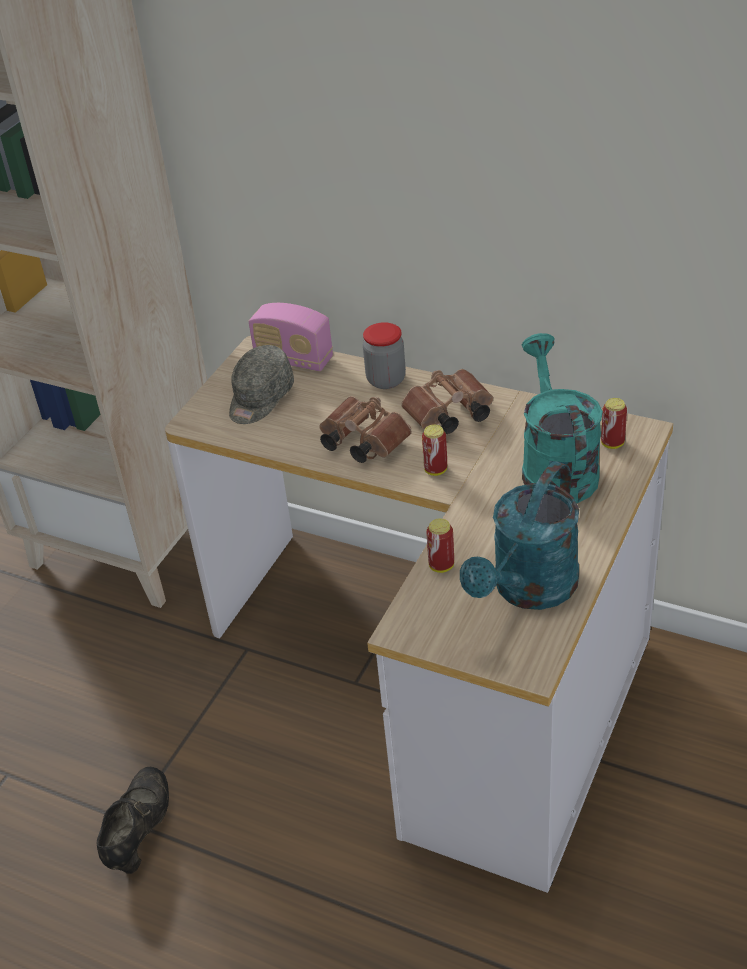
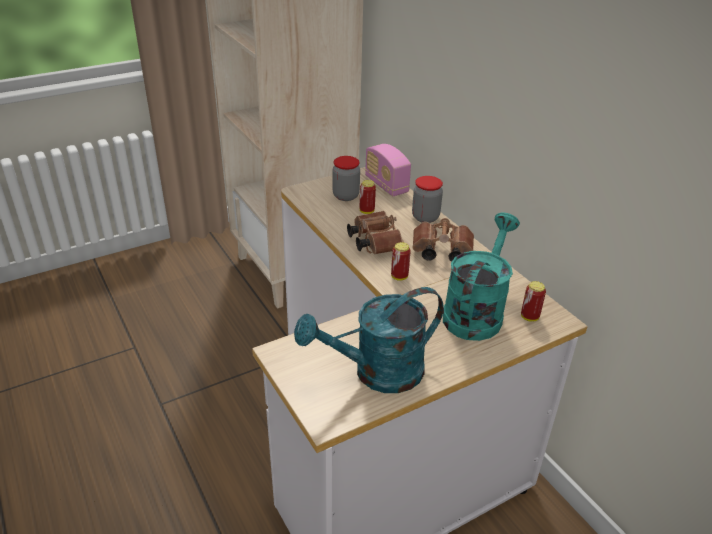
camera: 30 degrees right, 5 degrees down
(139, 832) = (160, 413): black shoe -> none
(260, 399) = (346, 196): grey cap -> jar
(441, 566) = (341, 330): can -> can (367, 211)

